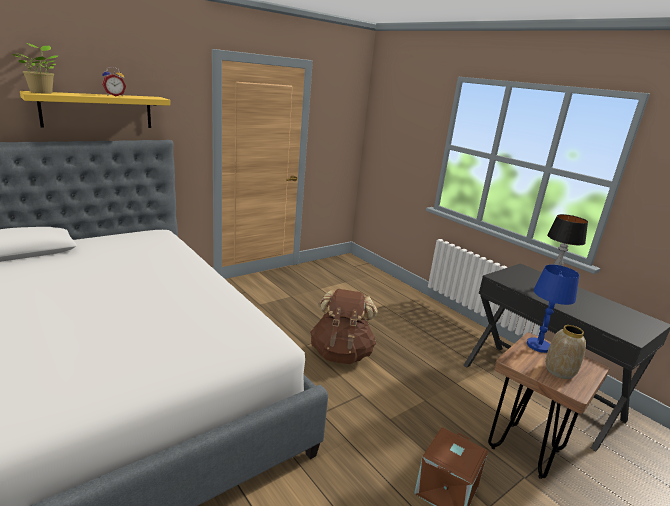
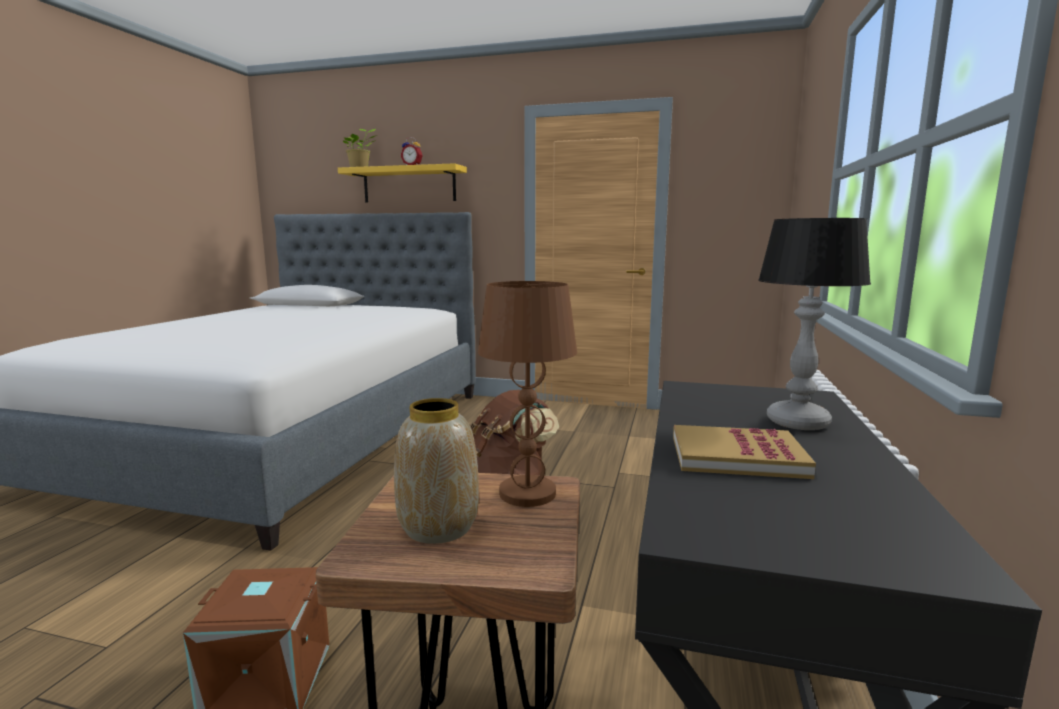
camera: 55 degrees right, 10 degrees down
(538, 346) = (527, 493): blue table lamp -> brown table lamp
(579, 307) = (737, 456): none -> book

